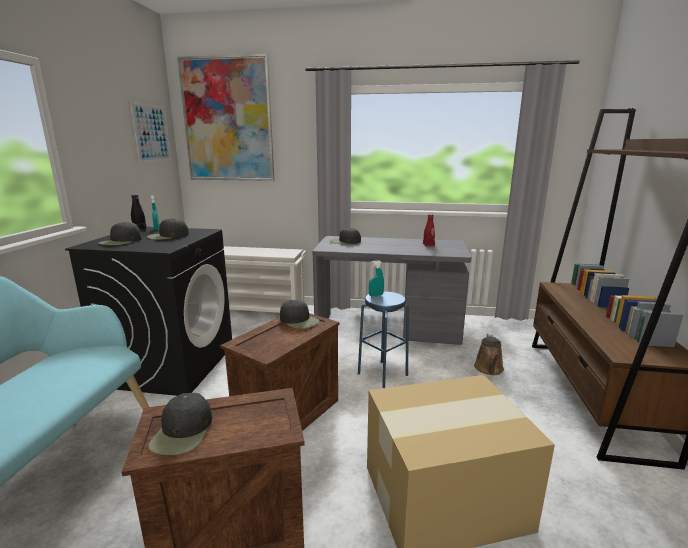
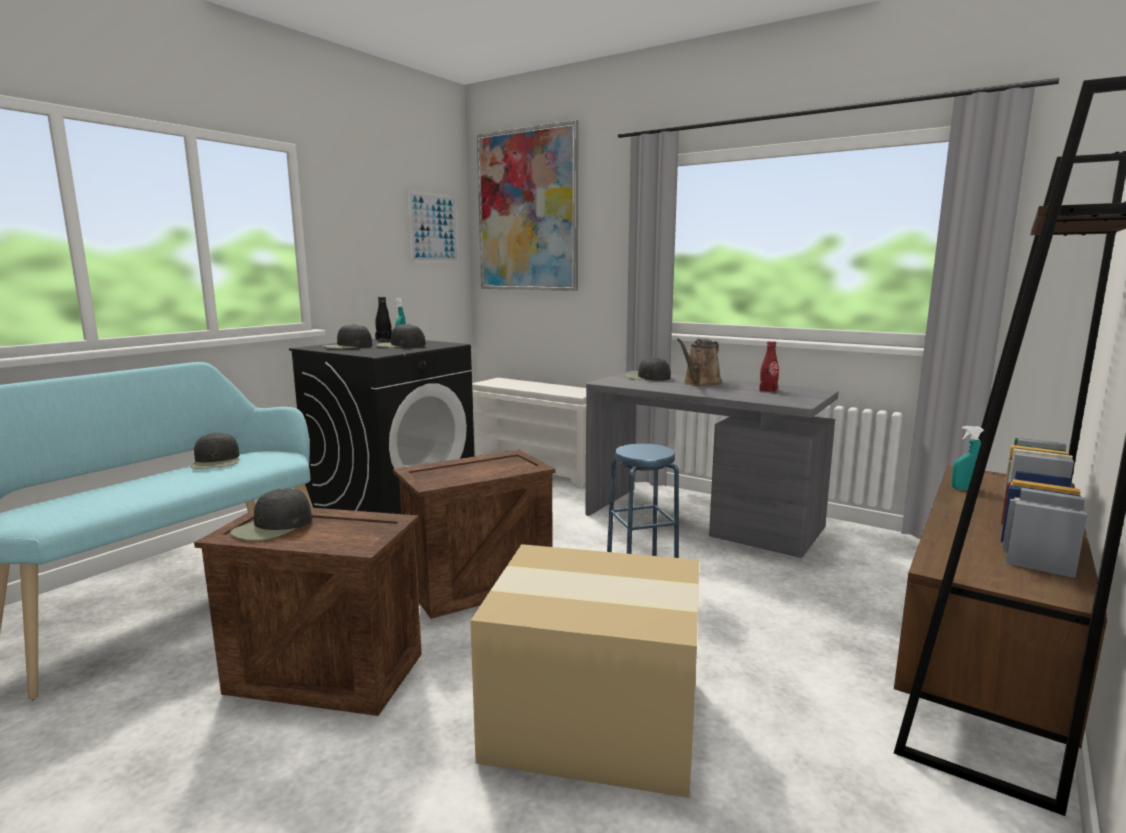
camera: 25 degrees right, 5 degrees down
(299, 320) = (507, 460): black cap -> black cap (216, 461)
(376, 295) = (635, 447): turquoise spray bottle -> turquoise spray bottle (965, 489)
(489, 369) = (820, 598): brown watering can -> brown watering can (700, 383)

